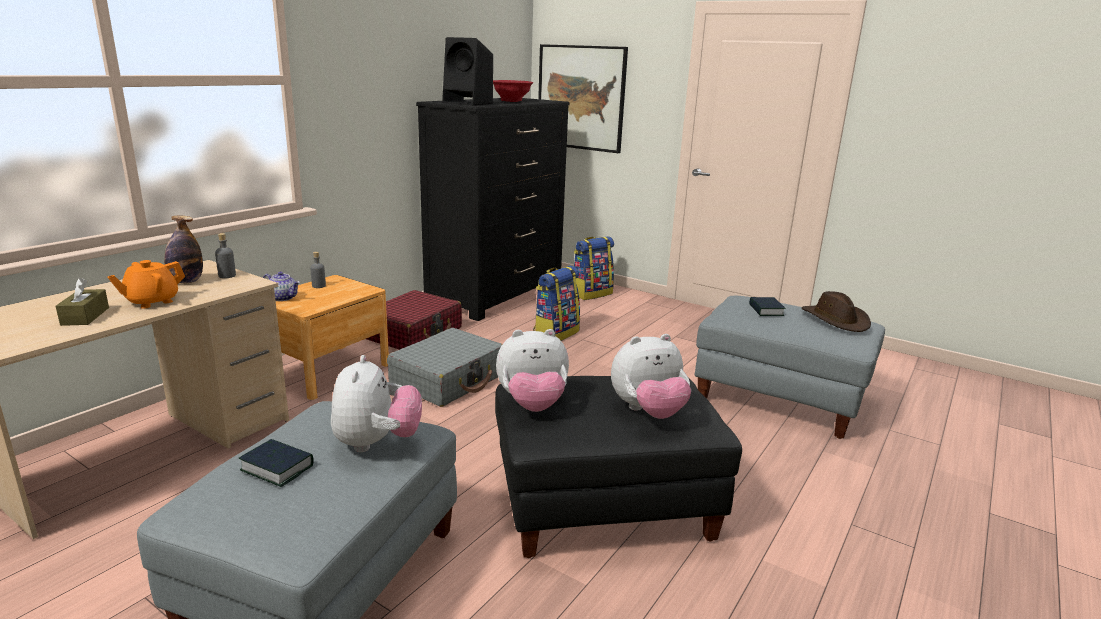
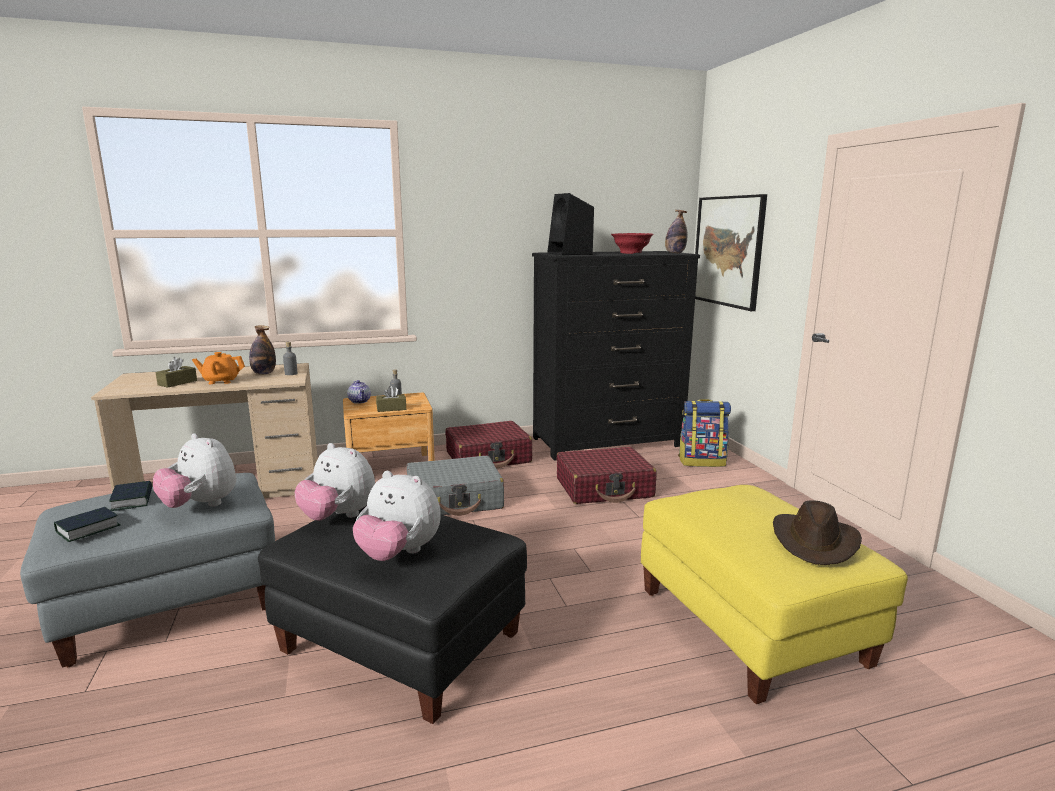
camera: 40 degrees right, 5 degrees down
(340, 298) = (391, 408): none -> brown tissue box
(377, 443) = (201, 505): plush toy -> plush toy turned 90 degrees clockwise
(546, 100) = (675, 253): none -> bottle
(555, 333) = (604, 488): backpack -> red suitcase
(766, 310) = (736, 507): book -> book (88, 529)
(779, 398) = (749, 627): grey ottoman -> yellow ottoman

